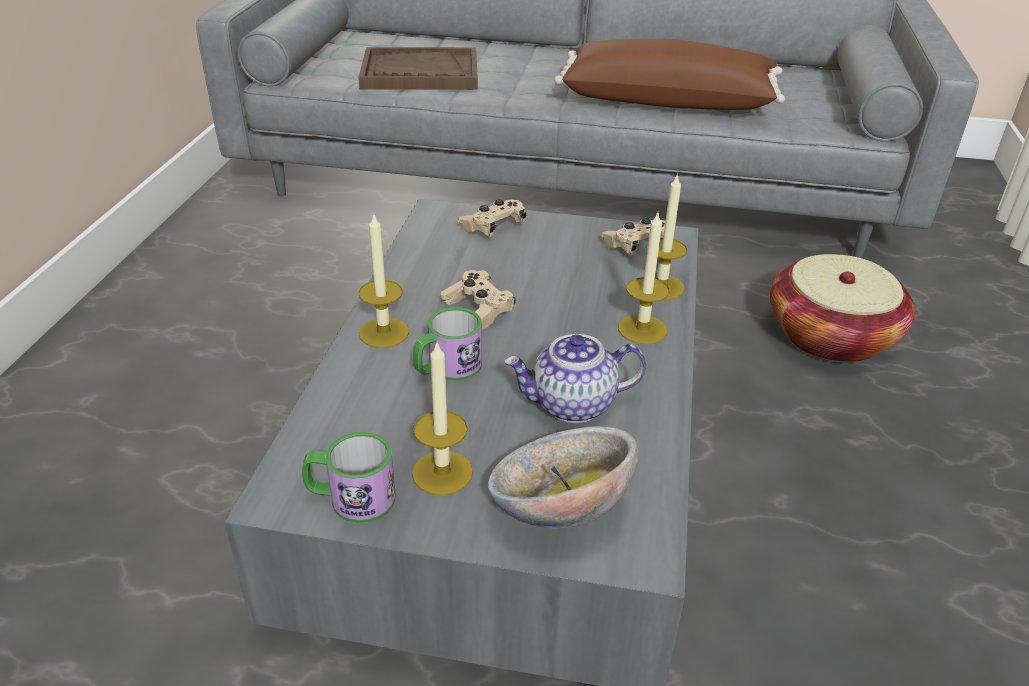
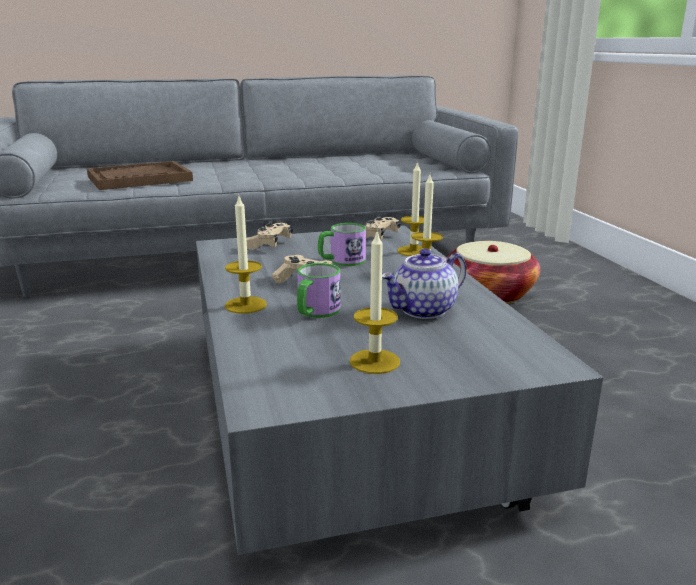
camera: 25 degrees left, 15 degrees down
(351, 498) = (321, 391): mug -> mug (341, 261)
(558, 509) = (476, 358): bowl -> none
(667, 101) = (328, 172): brown pillow -> none

